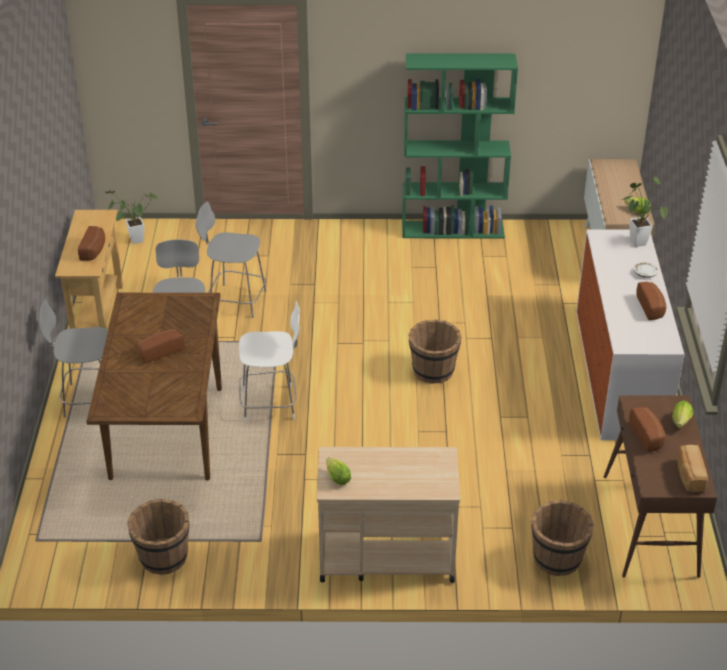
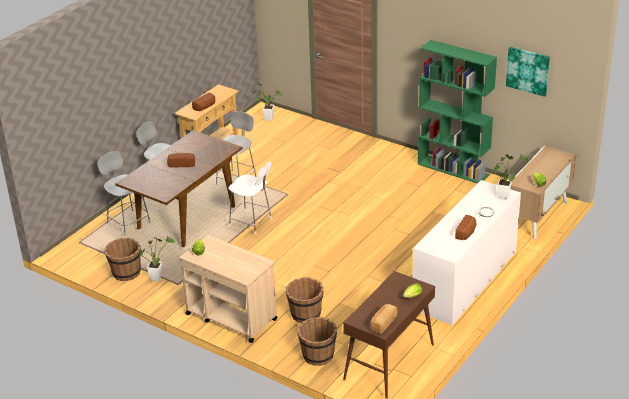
camera: 35 degrees right, 5 degrees down
(217, 542) = (157, 276): none -> potted plant
(235, 300) = (288, 166): grey chair -> grey chair (128, 222)
(433, 371) = (356, 239): brown bucket -> brown bucket (305, 315)
(561, 62) = (528, 70): none -> picture
(648, 436) = (385, 296): bread -> none

